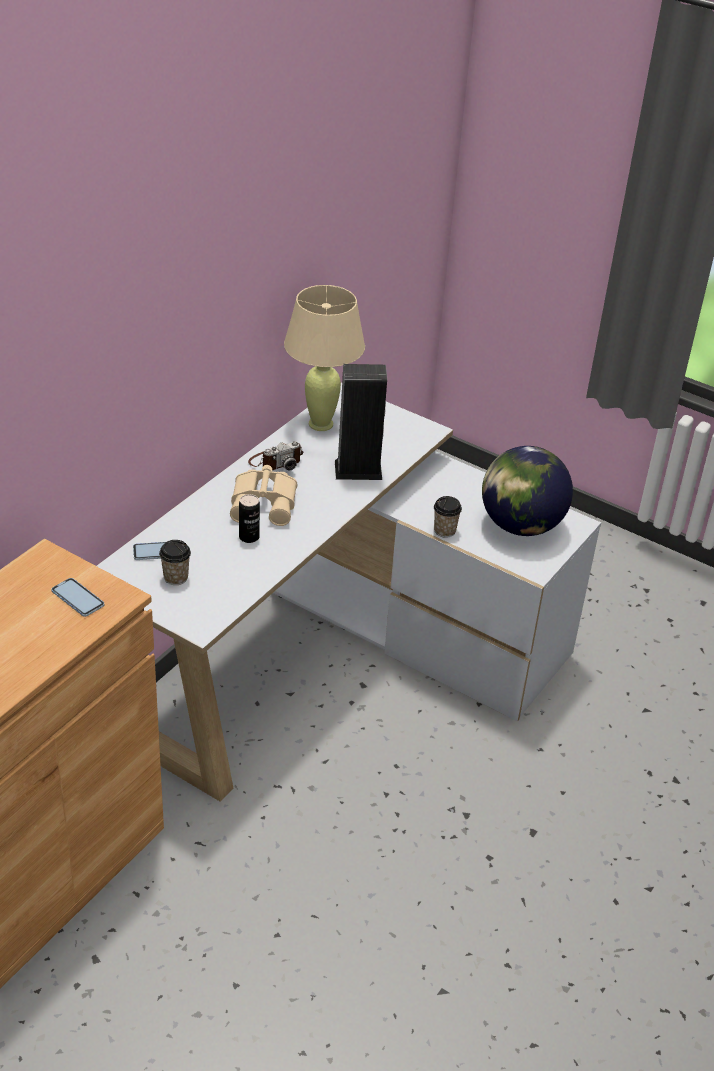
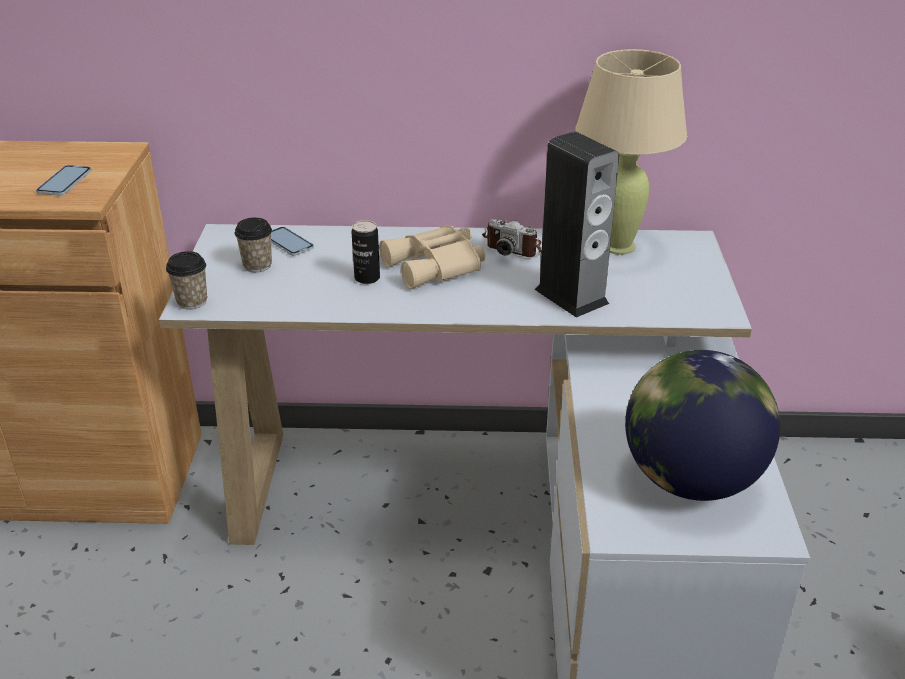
camera: 60 degrees right, 5 degrees down
(444, 531) = (593, 420): cup -> cup (192, 302)

